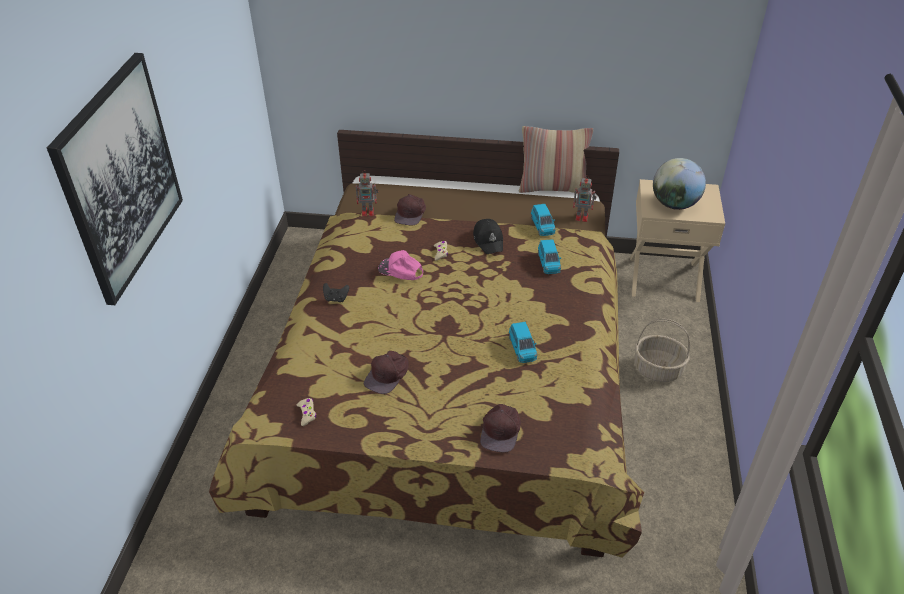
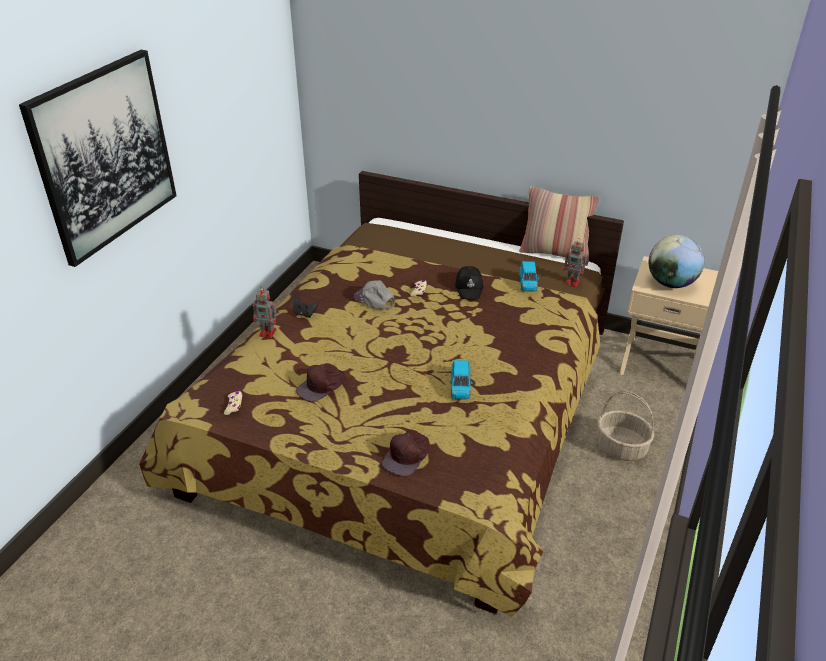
camera: 15 degrees right, 5 degrees down
(368, 212) = (368, 247): toy robot -> toy robot (268, 332)
(400, 270) = (374, 300): pink cap -> grey cap
(411, 213) = (406, 253): brown cap -> none
(548, 263) = (520, 316): blue toy car -> none

